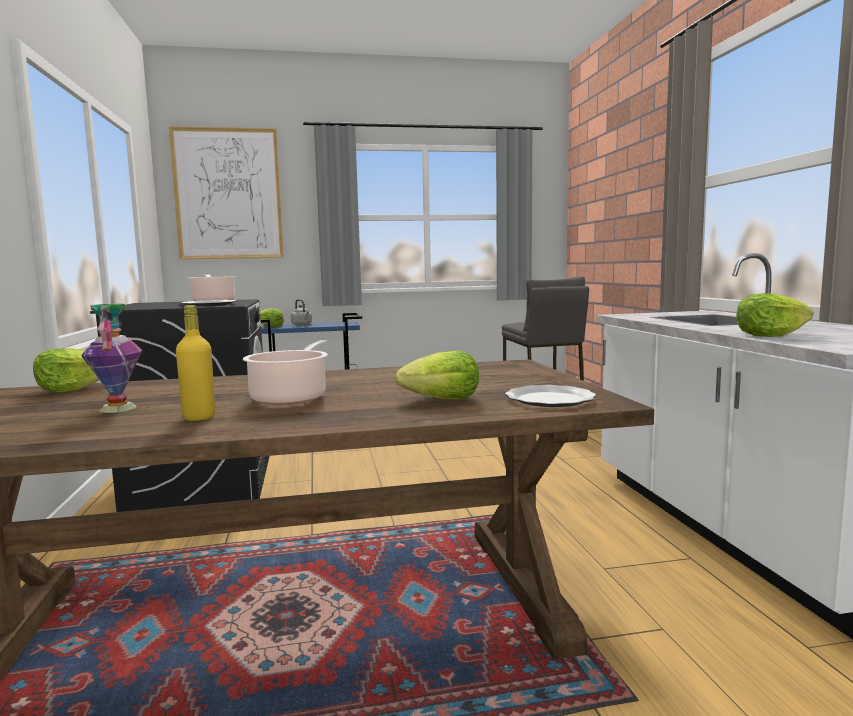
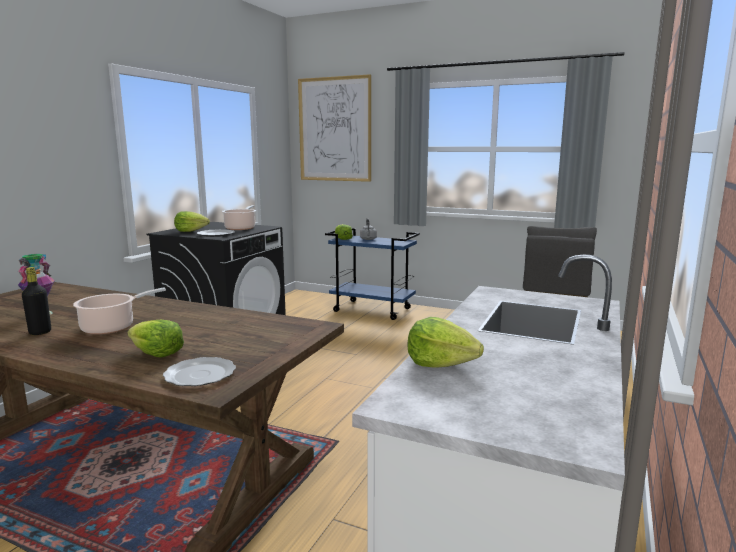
camera: 35 degrees right, 5 degrees up
(73, 389) = (72, 291): lettuce -> lettuce (191, 231)
(199, 417) = (40, 332): yellow bottle -> black bottle

